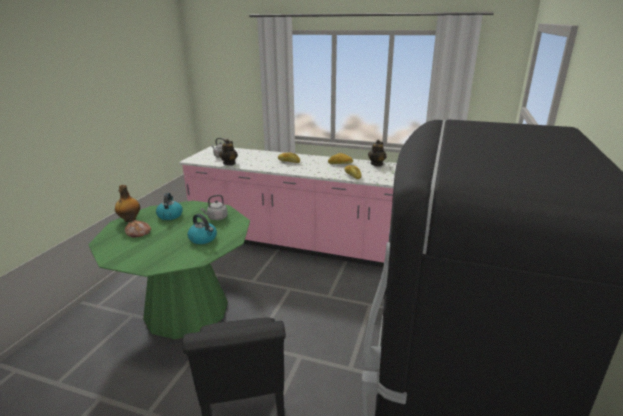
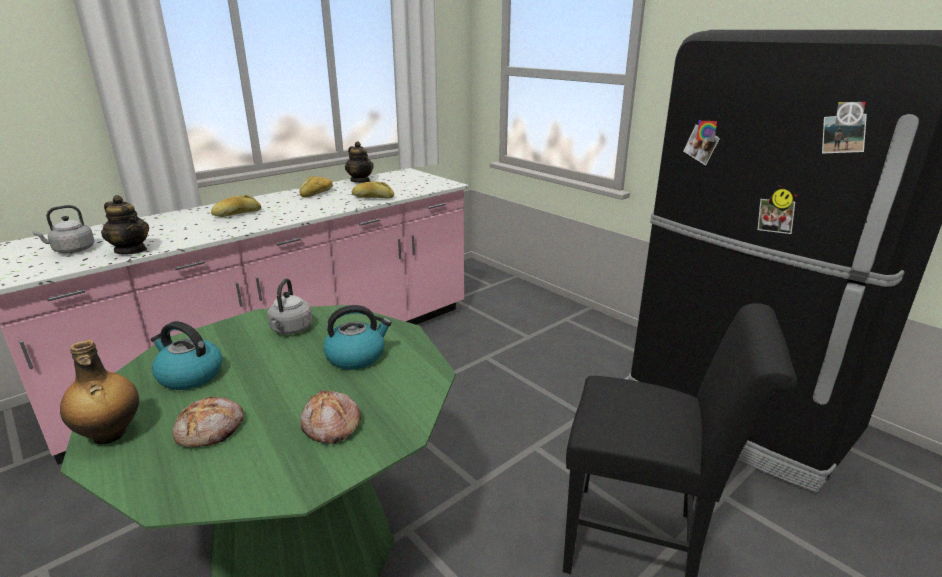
camera: 60 degrees left, 0 degrees up
(149, 252) = (330, 426): none -> bread

